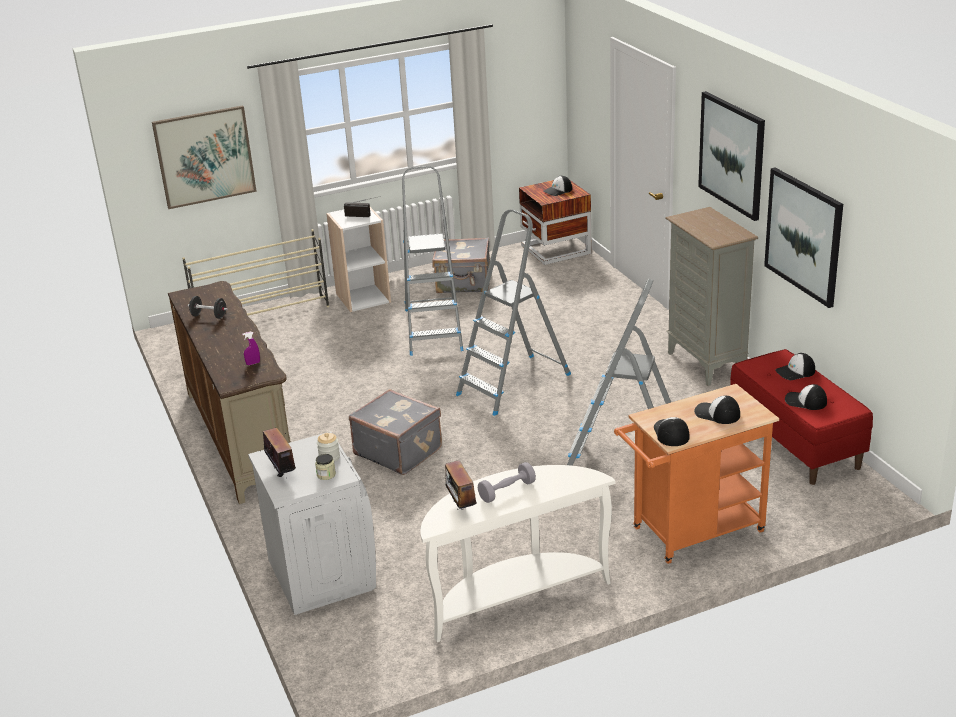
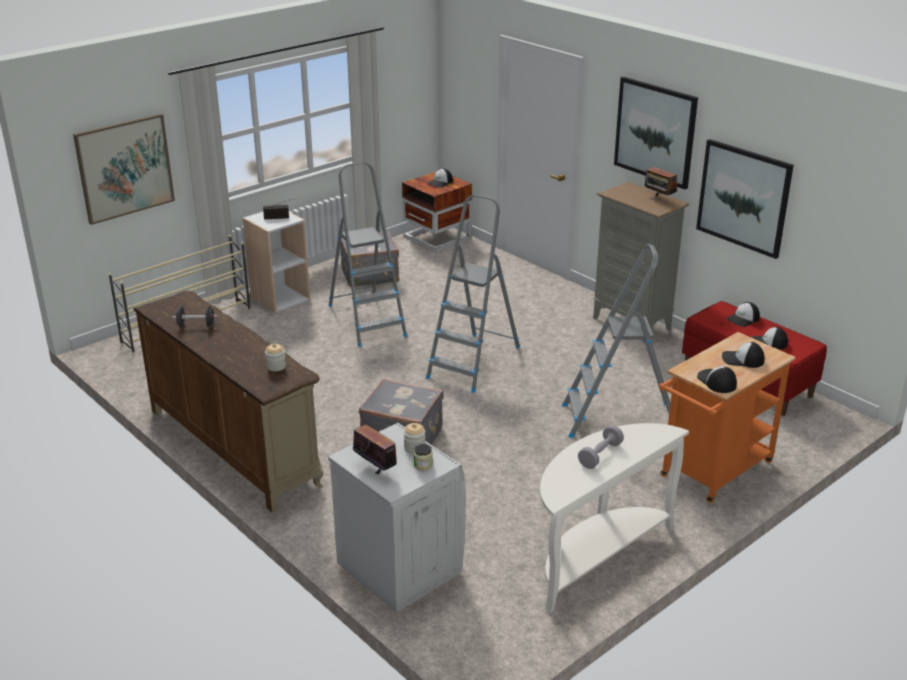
camera: 20 degrees left, 0 degrees up
(253, 363) = (276, 366): purple spray bottle -> jar
(461, 506) = (568, 476): radio -> radio (659, 198)

